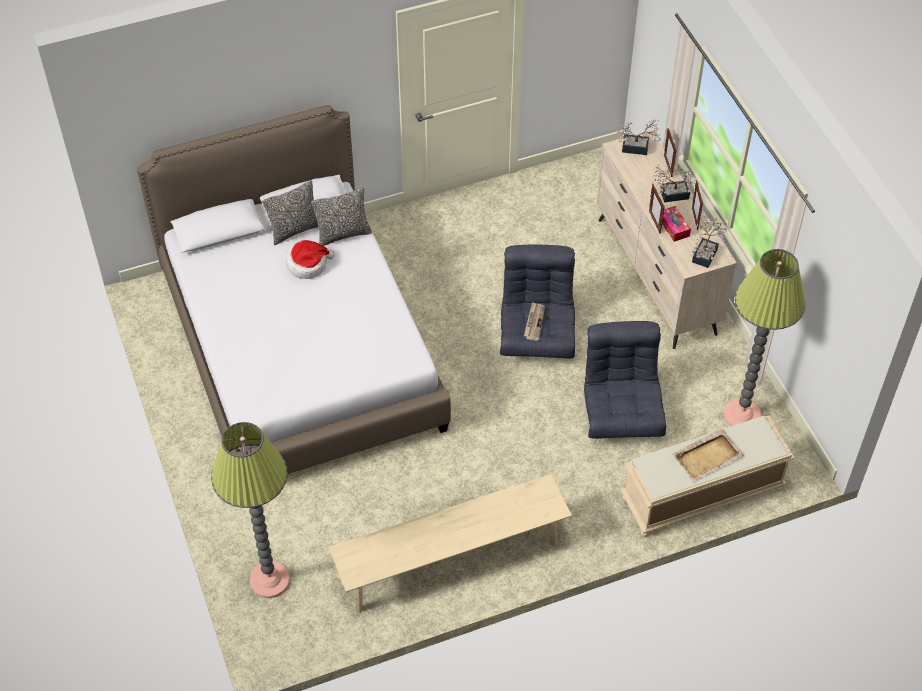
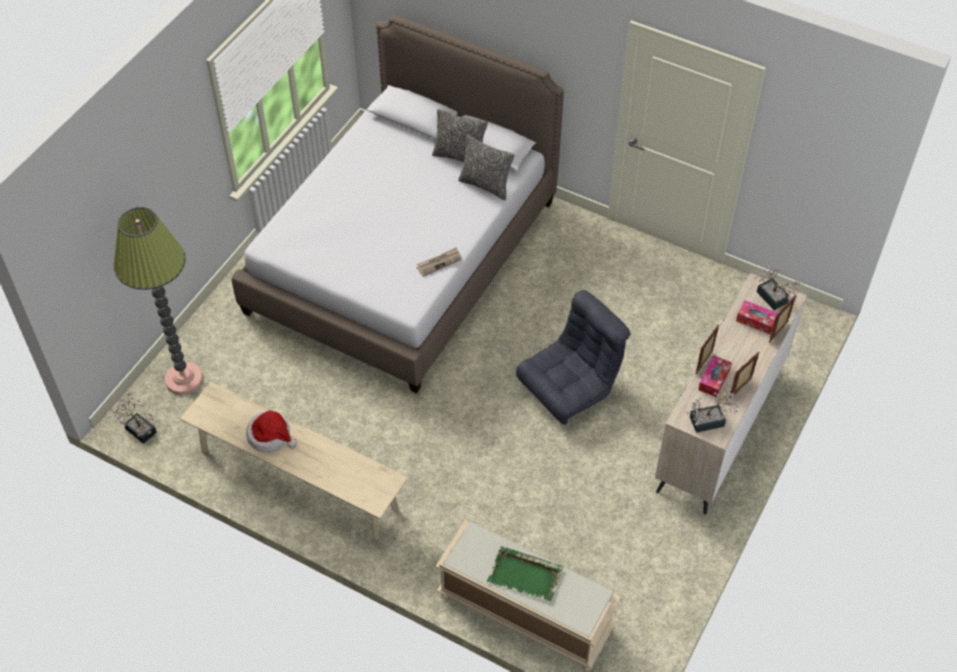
camera: 50 degrees right, 0 degrees up
(308, 264) = (435, 185): hat -> hat (270, 436)
(534, 322) = (561, 370): newspaper -> newspaper (439, 263)
(621, 412) = (551, 498): grey armchair -> none
(646, 170) = (756, 321): none -> tissue box
(670, 194) = (748, 354): potted plant -> potted plant (139, 428)
(708, 456) = (525, 575): beige tray -> green tray
(741, 415) = (637, 589): floor lamp -> none

